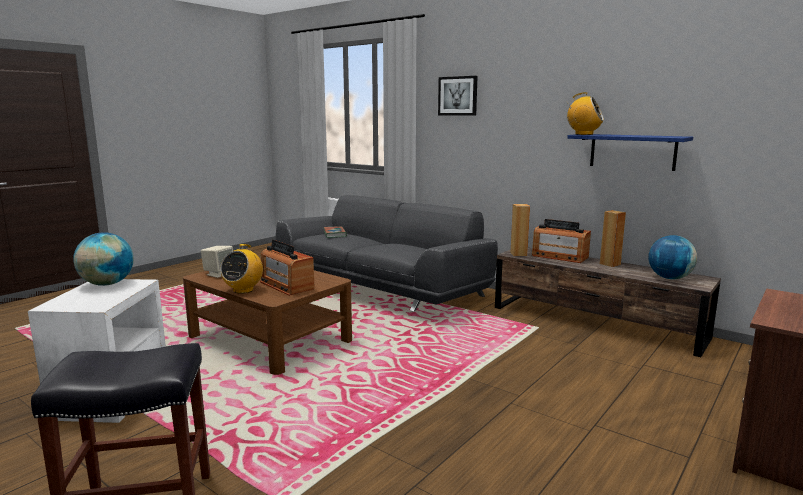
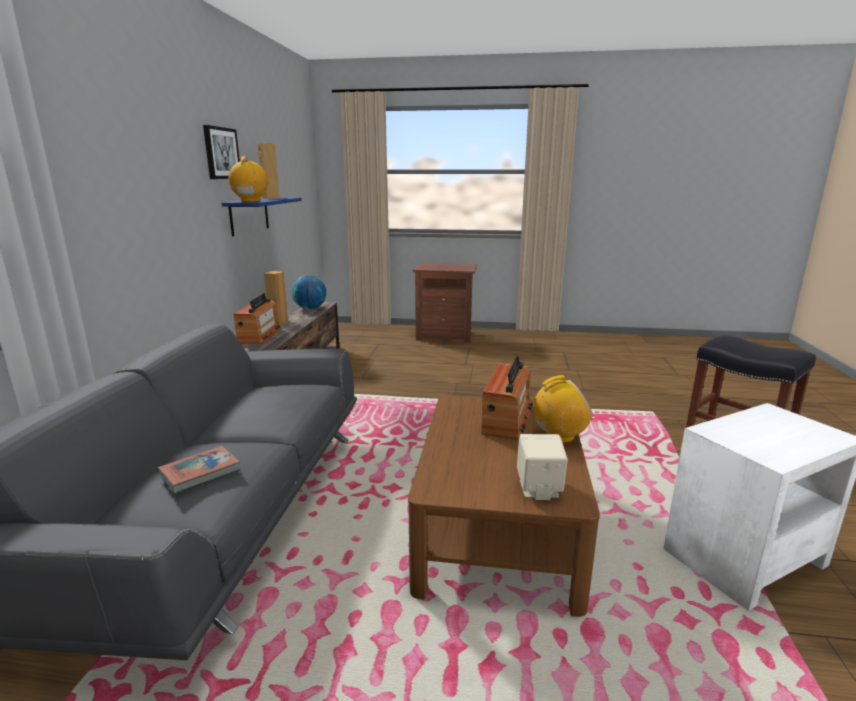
camera: 120 degrees left, 5 degrees up
(107, 284) = (760, 447): globe -> none
(458, 96) = (89, 149): picture -> picture (221, 153)
(518, 254) = (258, 349): brown speaker -> brown speaker (270, 198)

